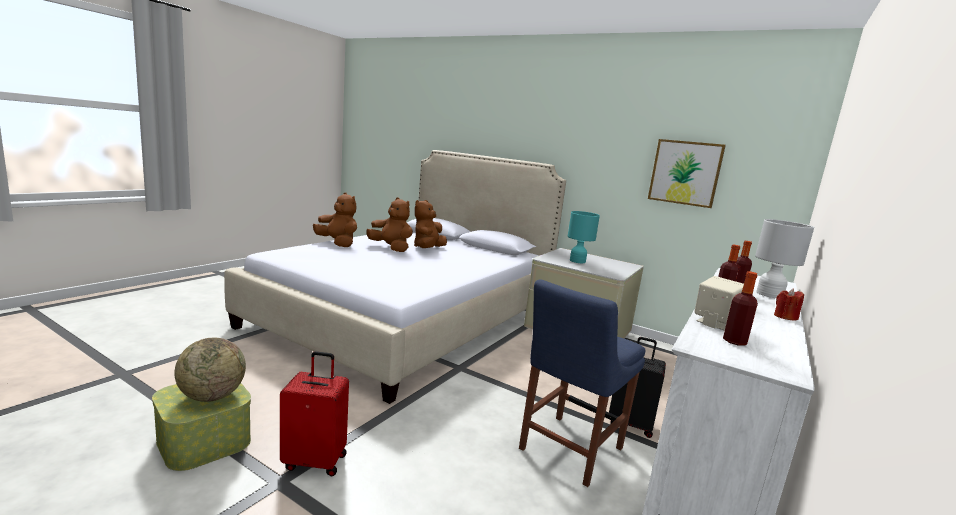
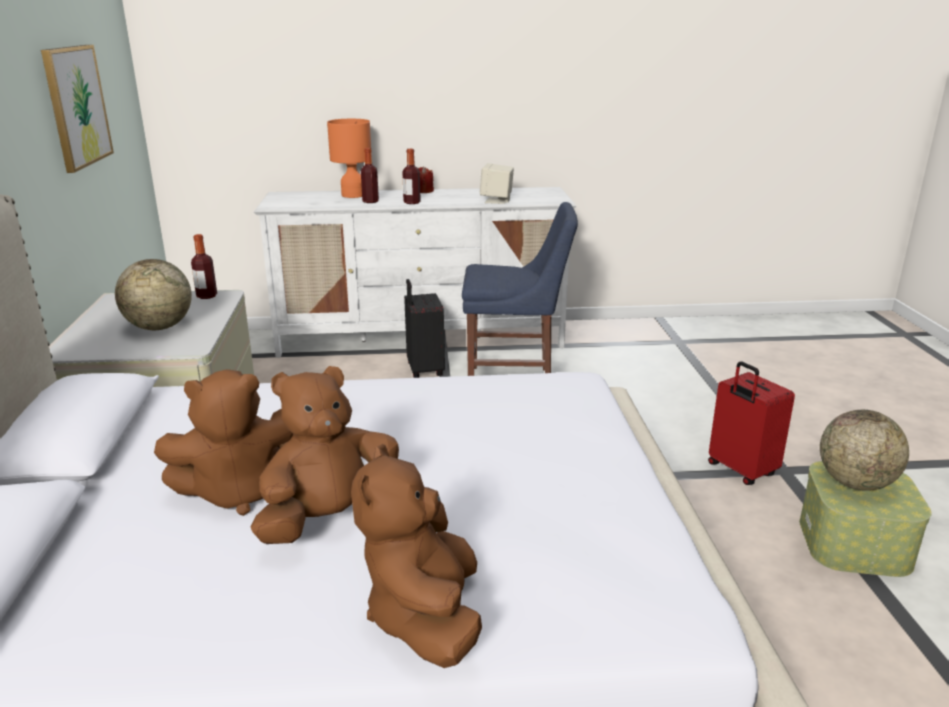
camera: 125 degrees left, 10 degrees up
(391, 248) = (332, 522): brown plush toy -> brown plush toy turned 60 degrees clockwise
(577, 261) = (159, 327): turquoise table lamp -> globe
(734, 341) = (525, 196): bottle -> bottle (207, 296)
(769, 294) = (353, 195): grey table lamp -> orange table lamp

